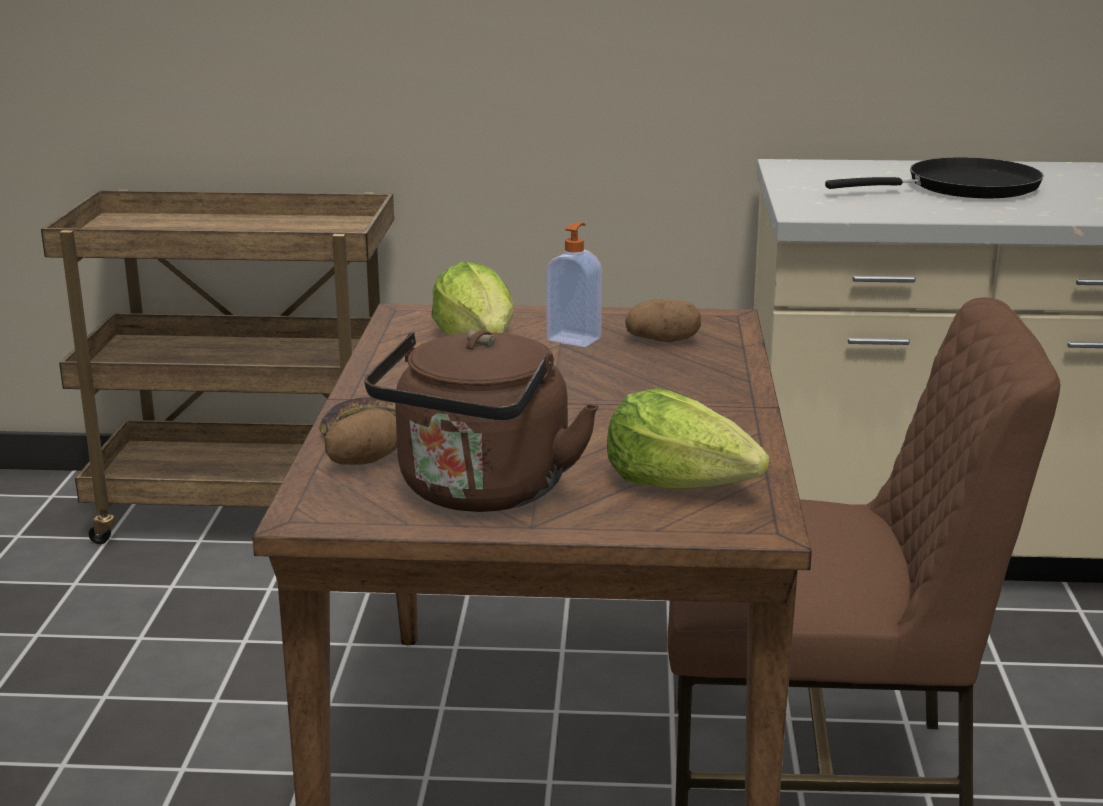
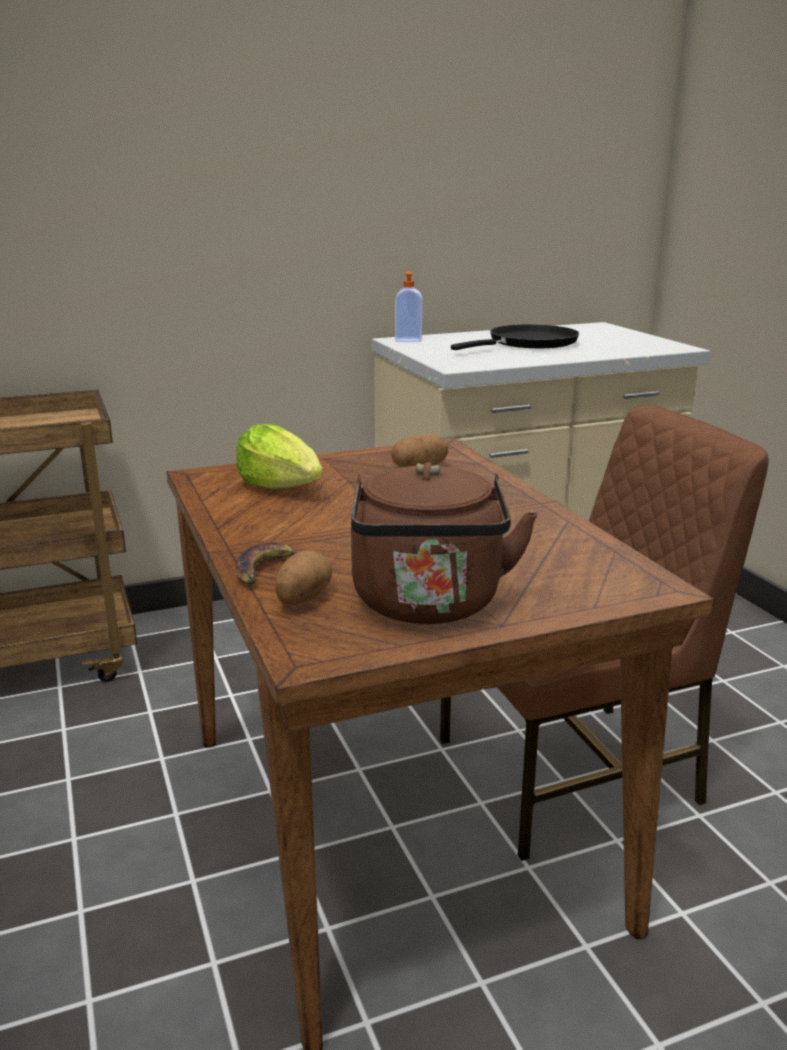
camera: 25 degrees left, 0 degrees up
(574, 339) = (354, 475): soap dispenser -> soap dispenser (408, 340)
(681, 484) = (566, 568): lettuce -> none

